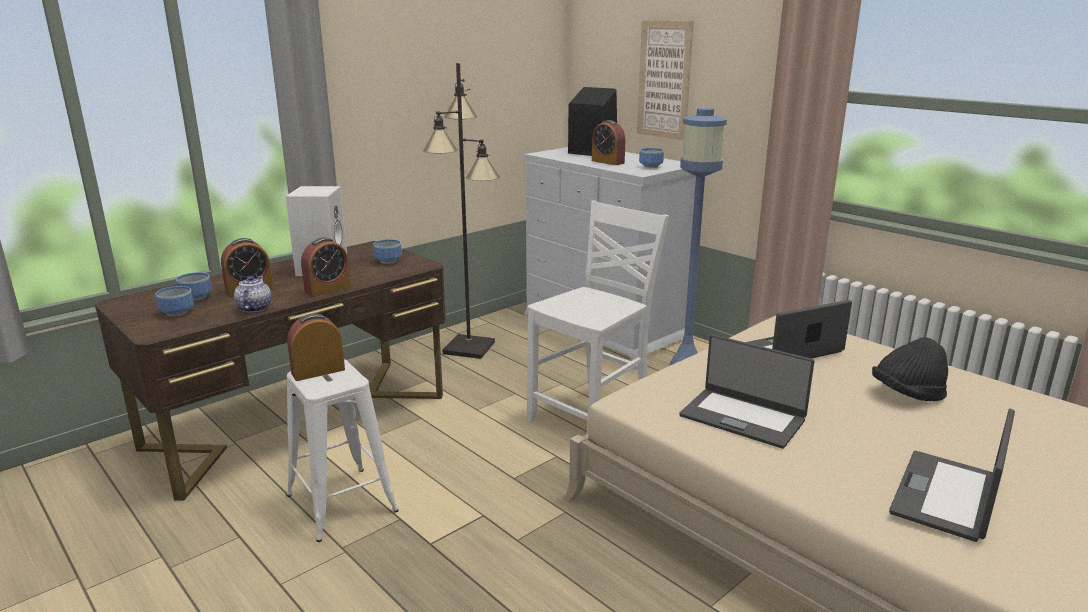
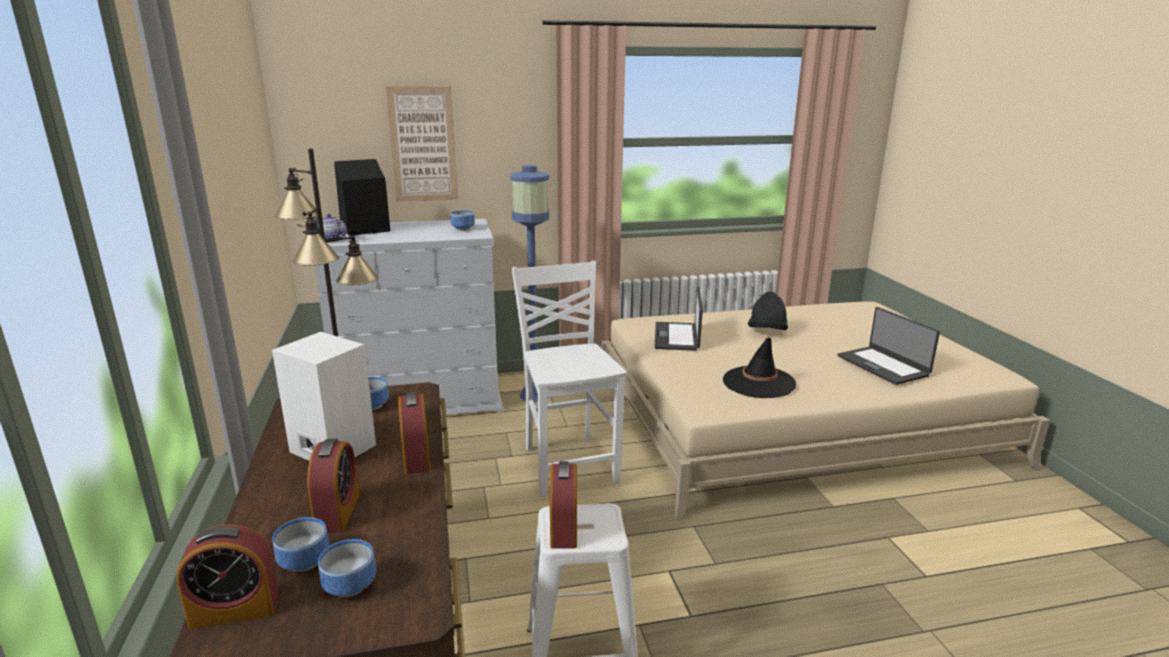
camera: 60 degrees left, 0 degrees up
(254, 308) = (416, 517): teapot -> teapot (331, 240)
(607, 162) = (416, 234): alarm clock -> alarm clock (235, 610)
(743, 417) = (758, 382): laptop -> black hat

